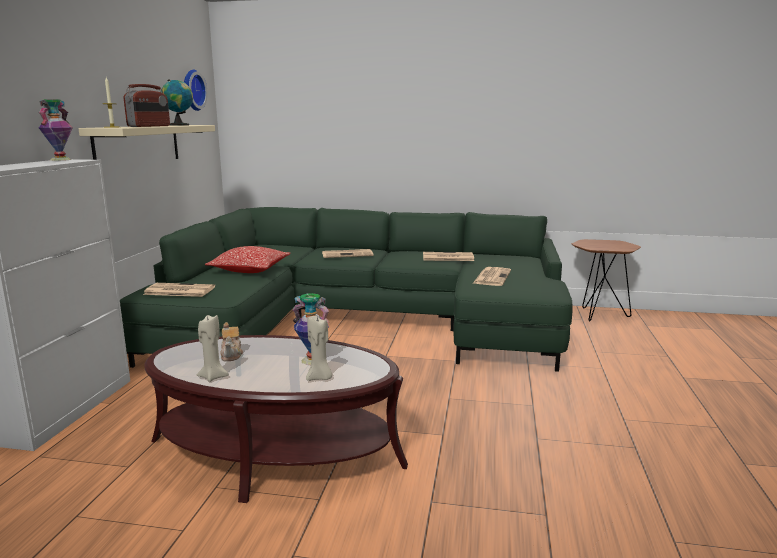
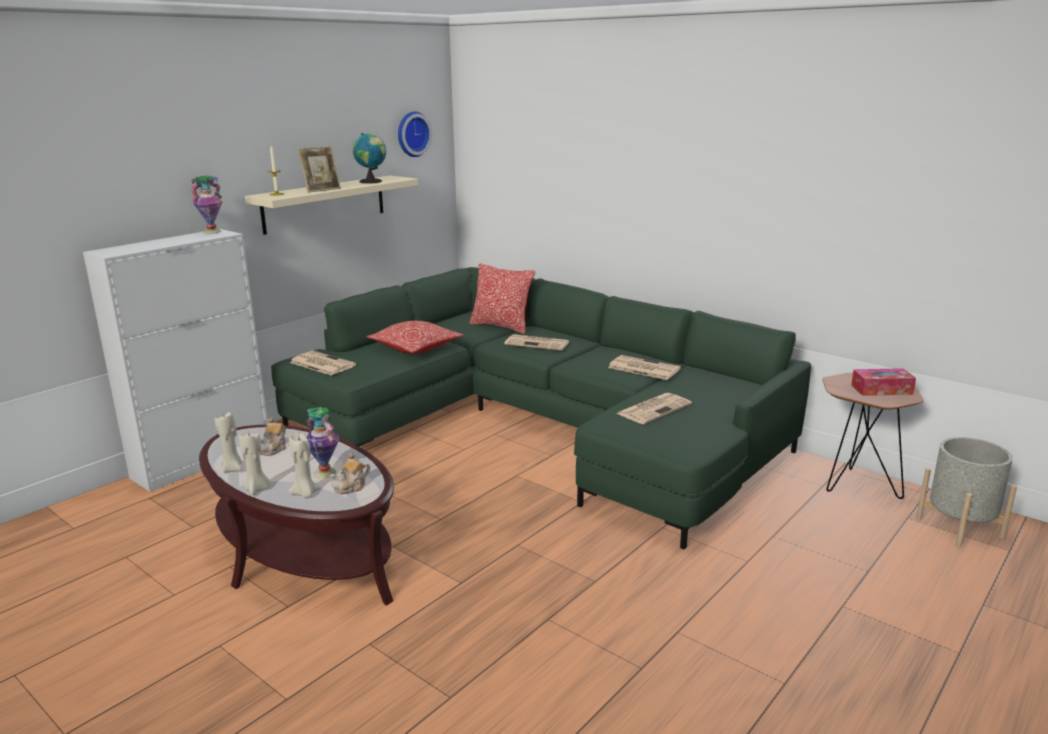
camera: 30 degrees right, 5 degrees up
(149, 126) = (321, 190): radio -> picture frame
(268, 385) = (257, 489): none -> beige candle
(299, 249) = (501, 326): none -> pillow
(354, 364) = (351, 487): none -> teapot
(612, 244) = (881, 389): none -> tissue box
(675, 324) = (959, 528): none -> grey planter

